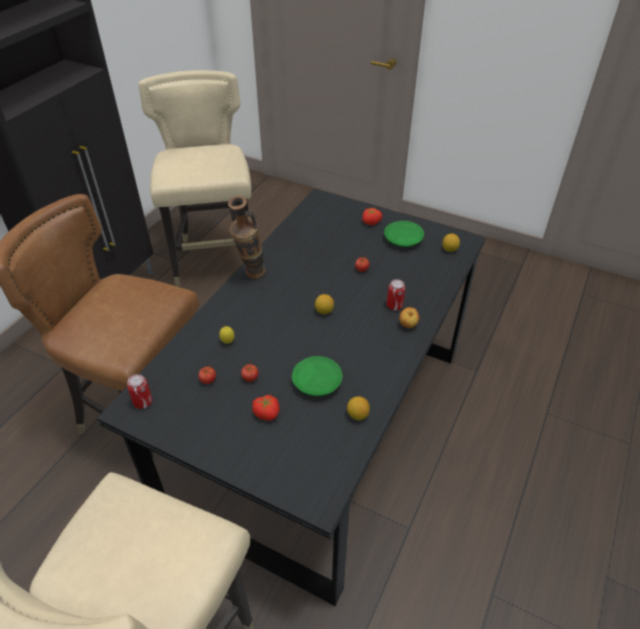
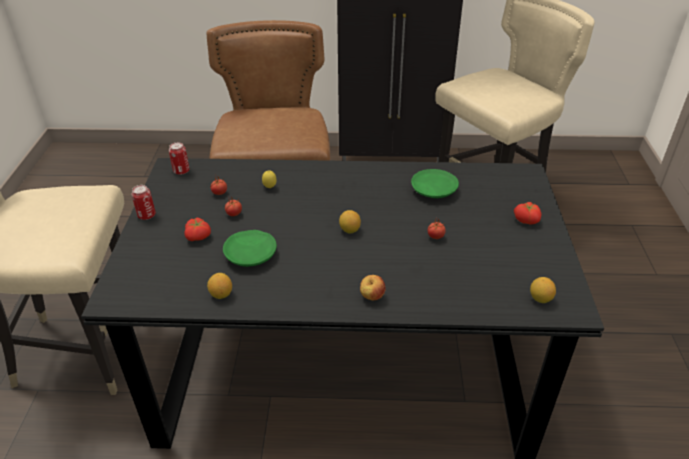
camera: 65 degrees right, 5 degrees down
(251, 276) = (364, 171): vase -> none
(394, 306) = (396, 277): can -> can (146, 215)
(403, 239) = (519, 253): green plate -> green plate (433, 190)

